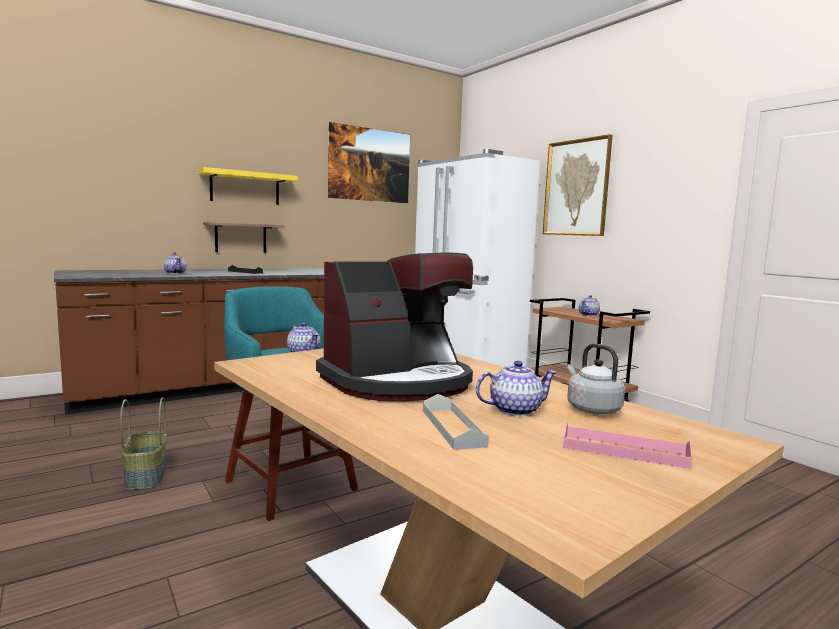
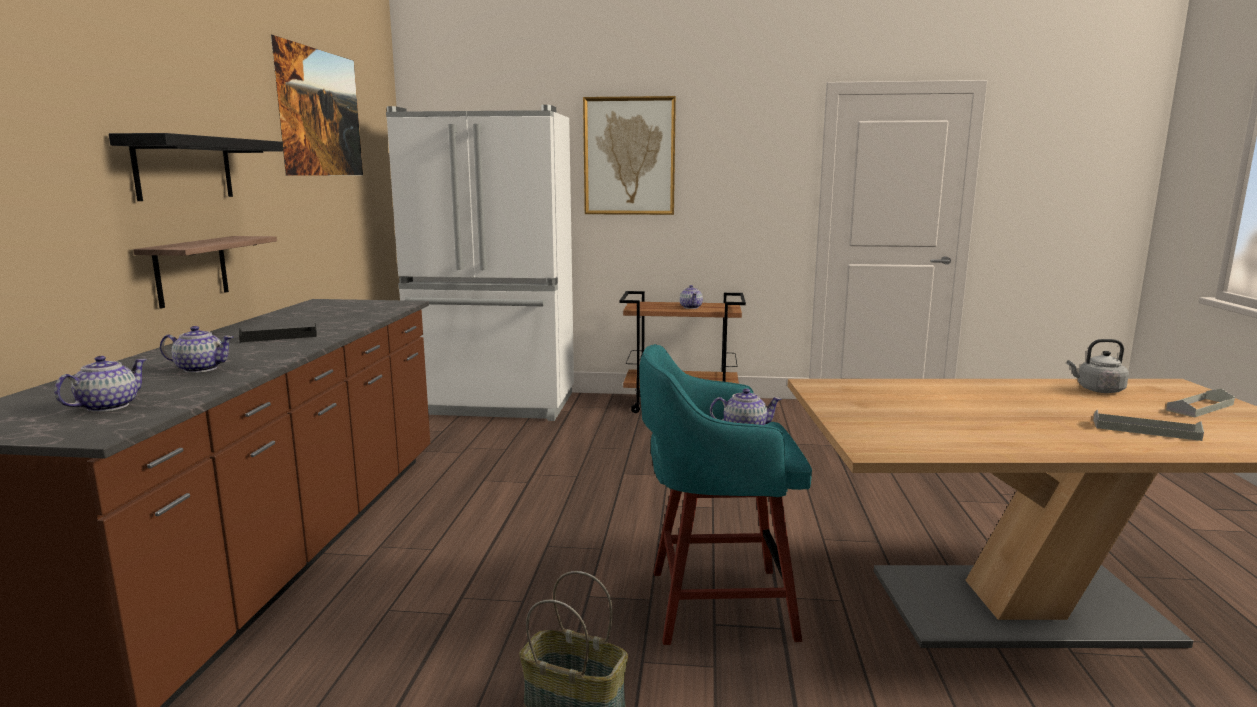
camera: 50 degrees left, 5 degrees up
(245, 188) = (184, 168): yellow shelf -> black shelf
(398, 382) = (994, 416): coffee machine -> none
(514, 410) = (1097, 406): teapot -> teapot (107, 406)
(624, 451) = (1200, 407): pink tray -> grey tray

